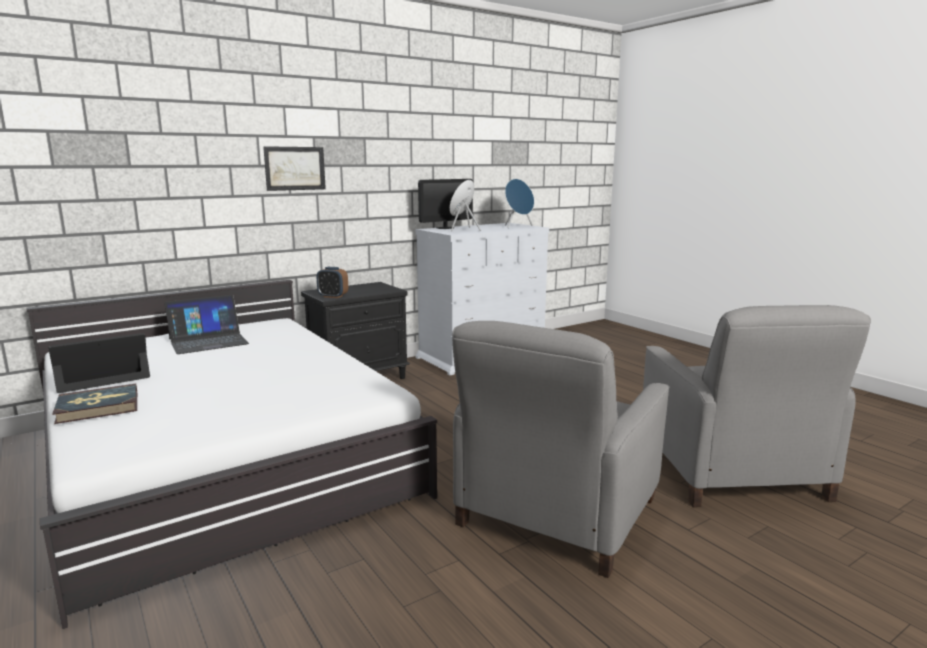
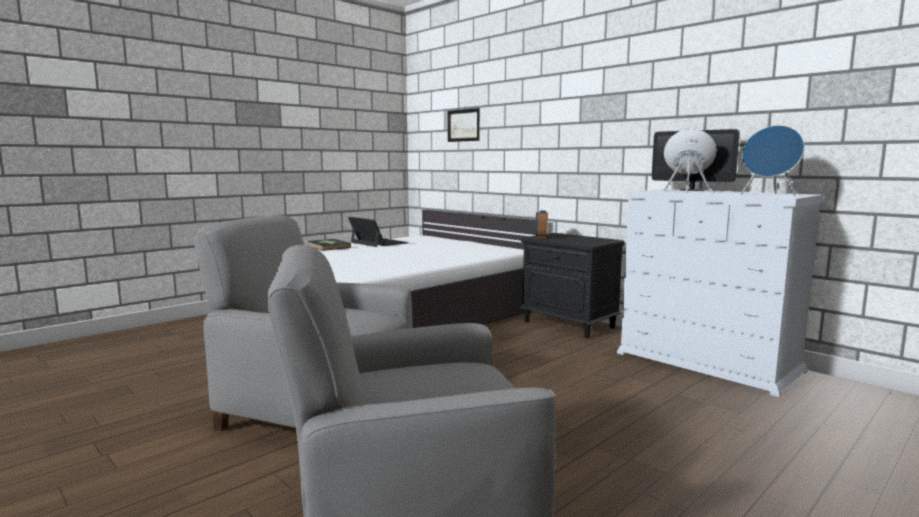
camera: 80 degrees right, 5 degrees down
(208, 341) = (452, 246): laptop -> none
(295, 168) = (562, 125): picture -> picture (463, 125)

